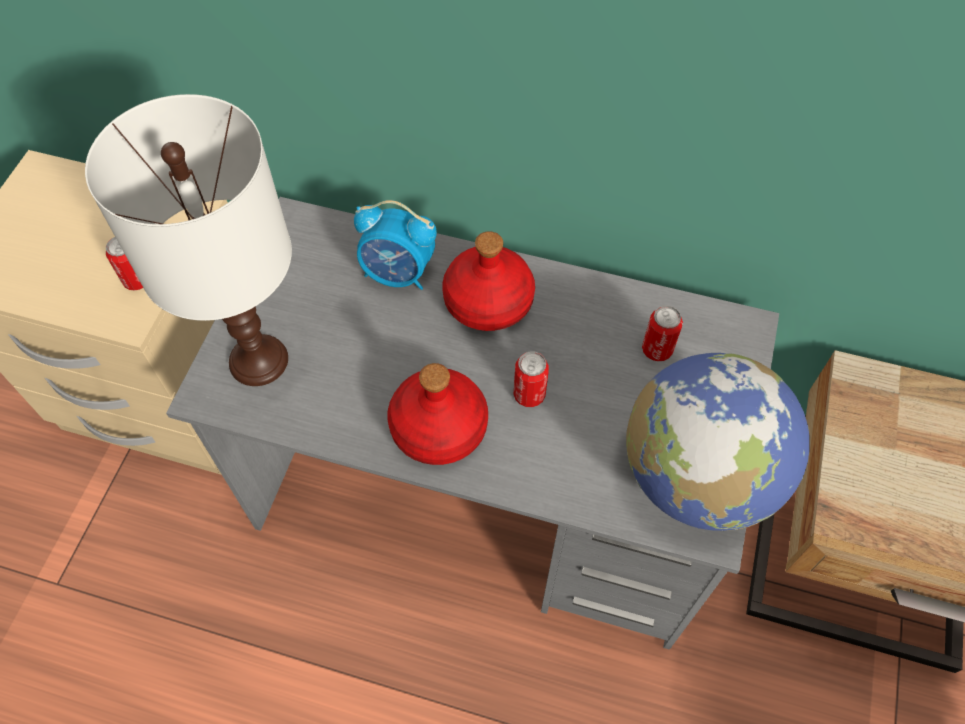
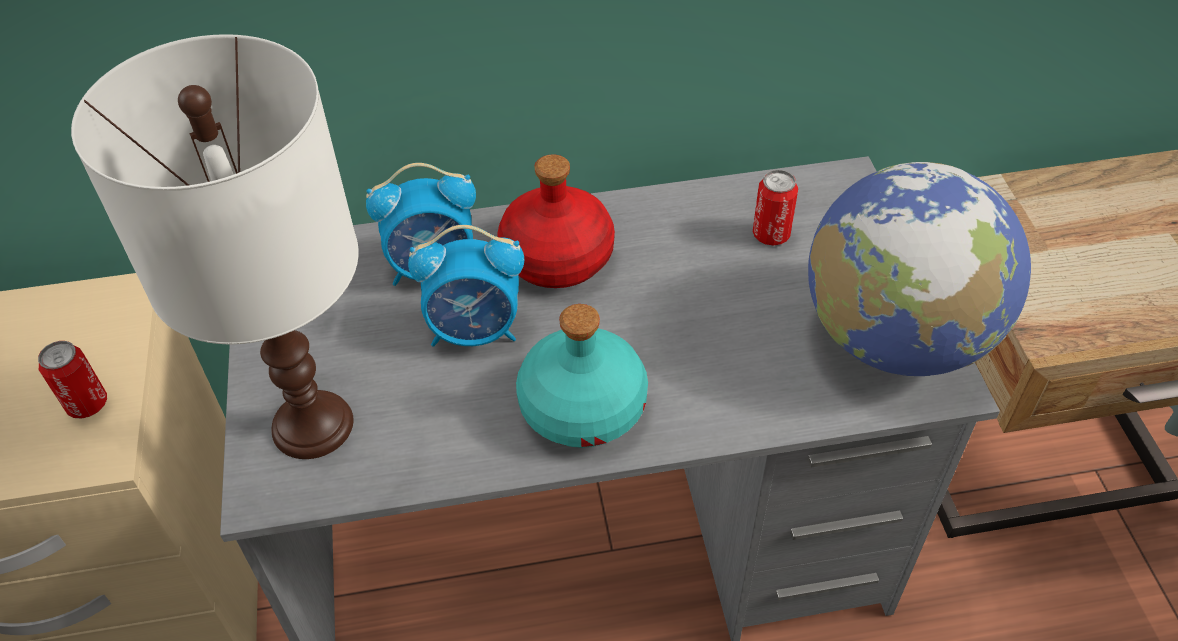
camera: 25 degrees left, 10 degrees down
(400, 336) = (475, 330): none -> alarm clock
(440, 428) = (584, 407): red bottle -> turquoise bottle
(529, 394) = (664, 331): can -> none

